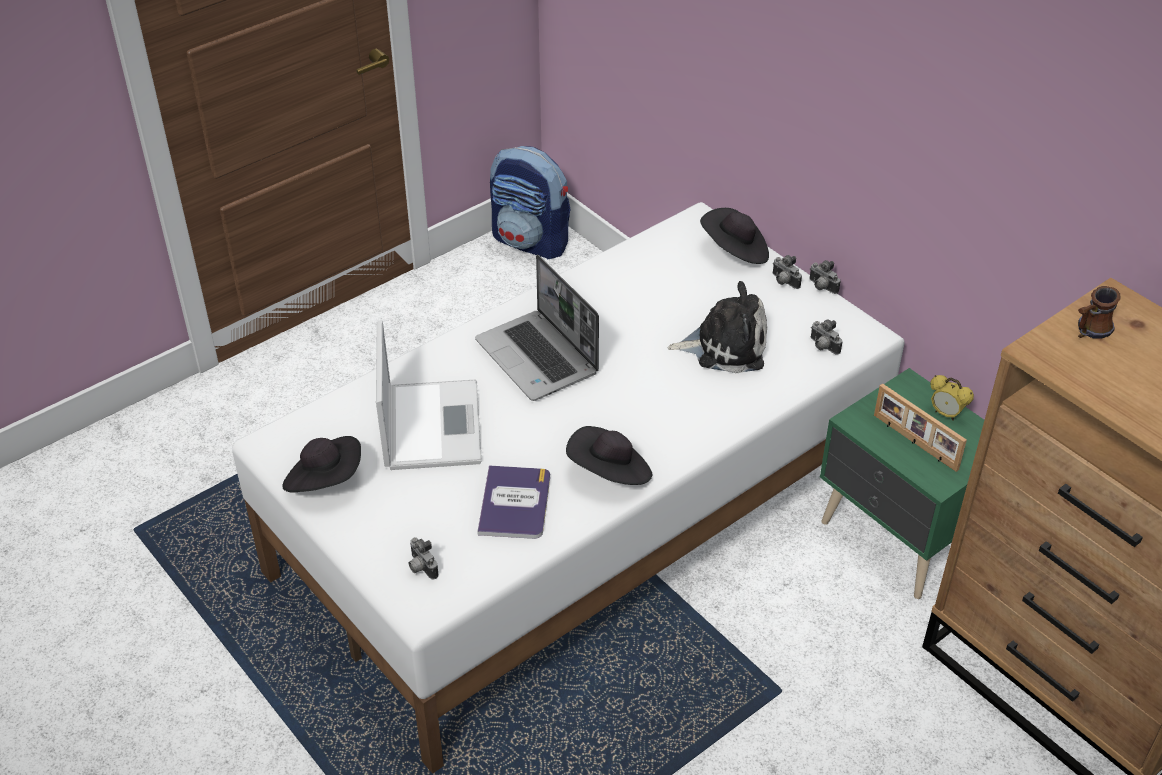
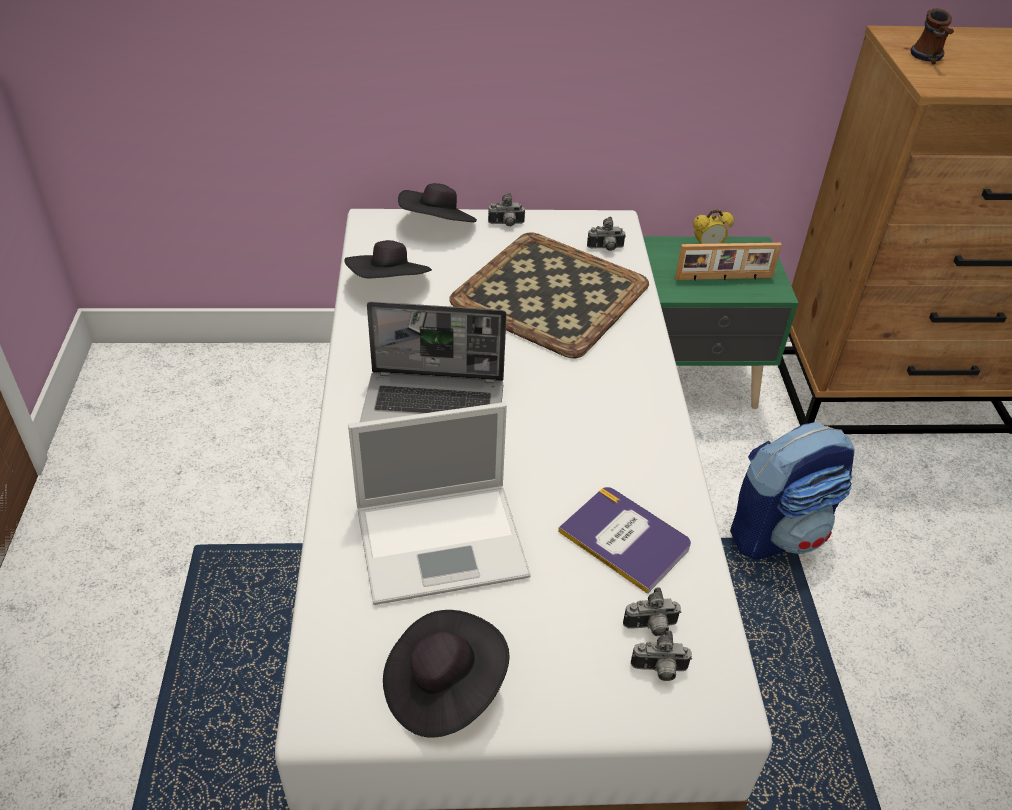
camera: 55 degrees left, 0 degrees up
(431, 423) = (444, 541): laptop -> laptop turned 135 degrees clockwise
(531, 242) = (125, 376): backpack -> backpack (778, 532)
(610, 473) = (643, 449): black hat -> black hat (390, 285)
(725, 346) = (548, 294): plush toy -> tray
(821, 287) = (535, 212): camera -> camera (651, 627)

